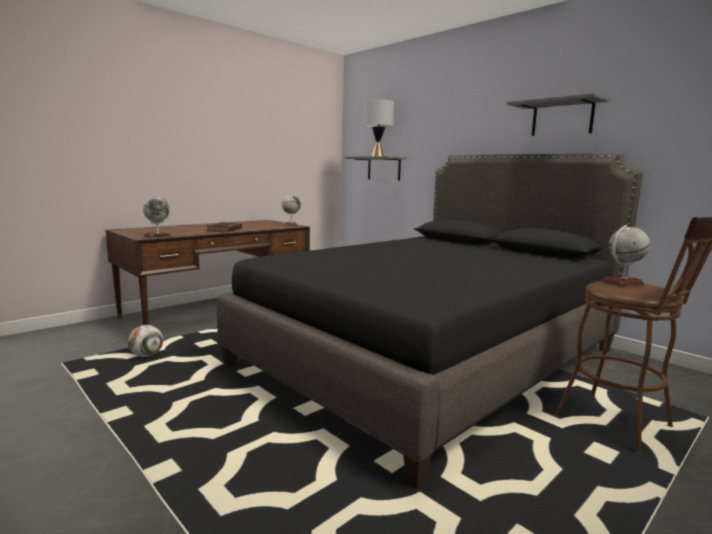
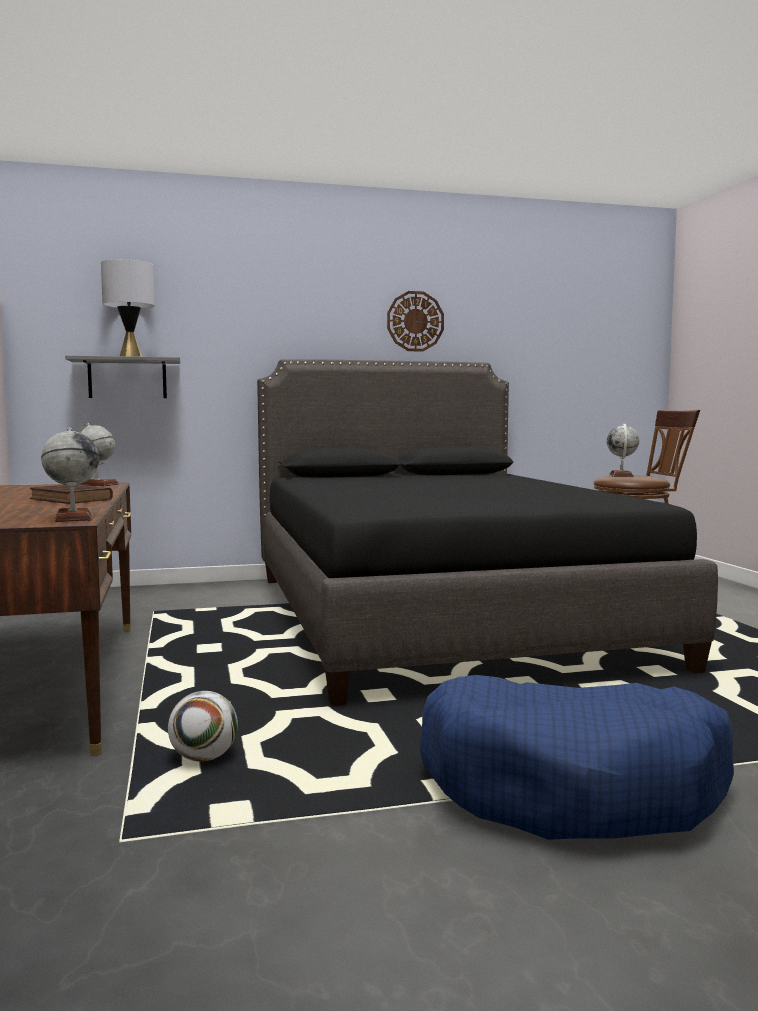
camera: 60 degrees left, 5 degrees down
(127, 453) = (572, 786): none -> blue dog bed
(562, 118) = (415, 321): grey shelf -> wall clock

